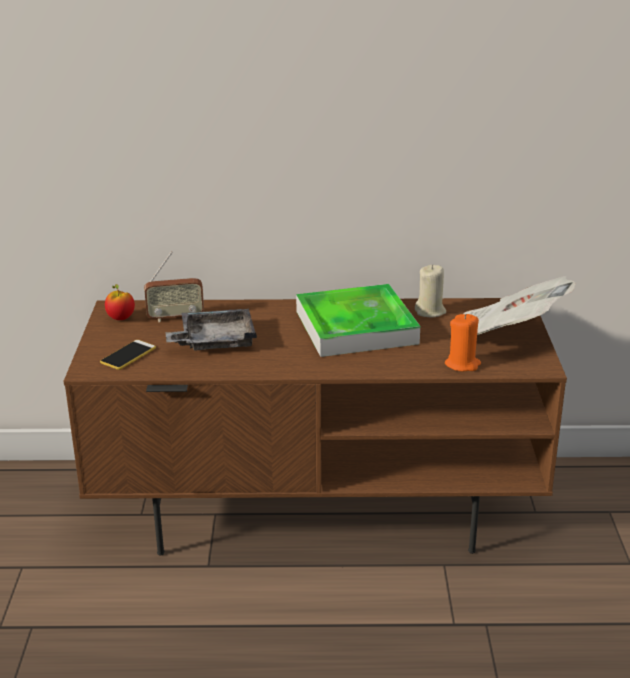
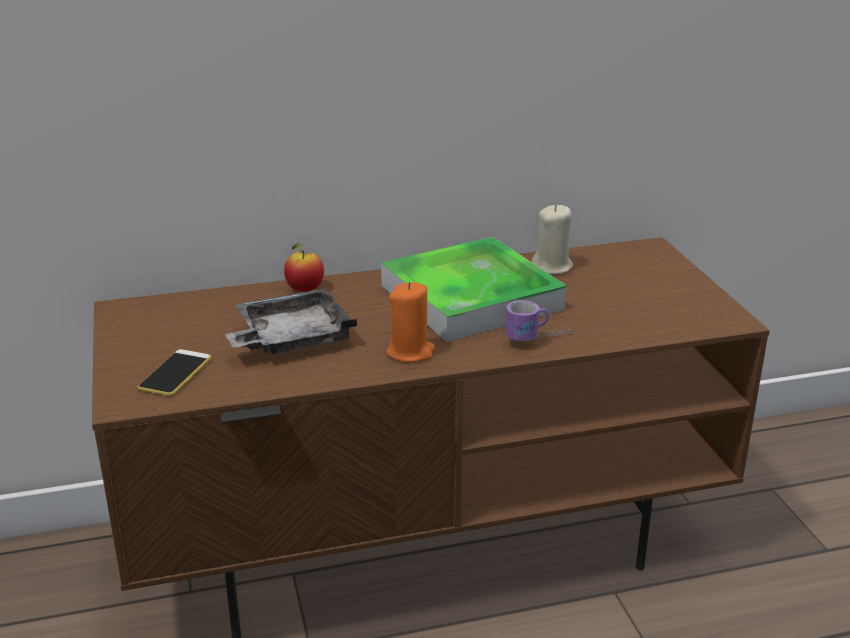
camera: 15 degrees left, 0 degrees up
(121, 318) = (141, 323): apple -> apple (305, 289)
(175, 317) = (219, 312): radio -> none
(387, 363) = (539, 340): none -> mug
(462, 364) = (634, 329): orange candle -> orange candle (410, 352)
(508, 334) = (665, 284): newspaper -> none

